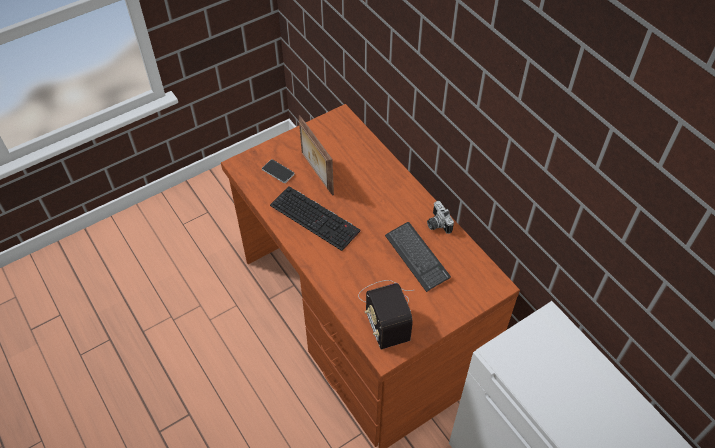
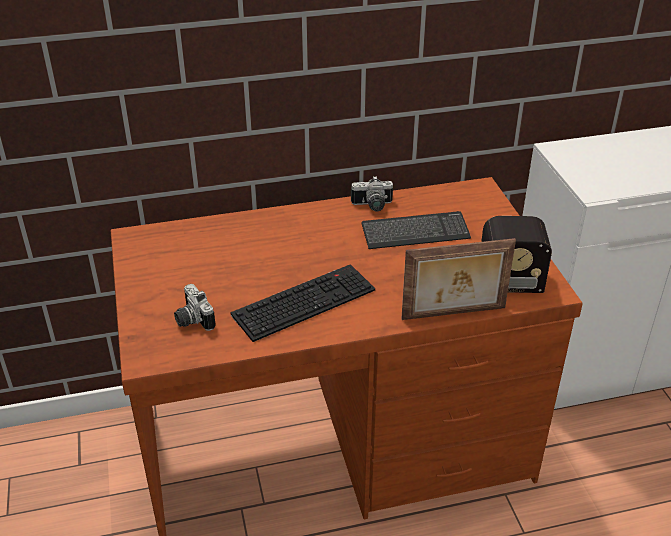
camera: 70 degrees left, 15 degrees down
(278, 172) = (192, 320): phone -> camera
(316, 173) = (222, 283): picture frame -> picture frame (454, 314)

